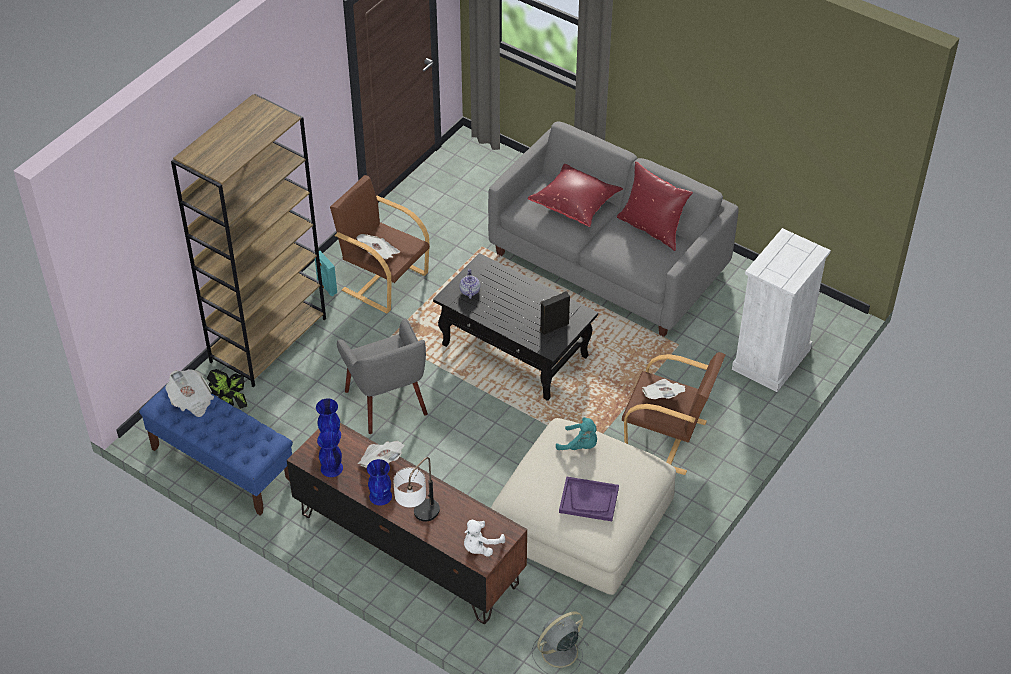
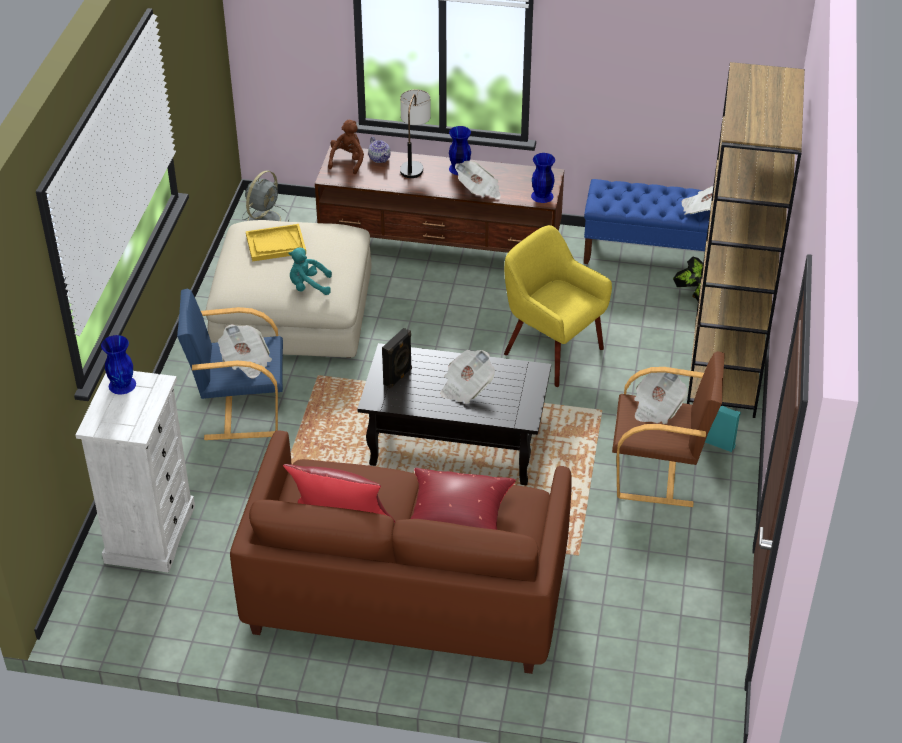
camera: 155 degrees right, 5 degrees down
(331, 468) = (519, 174): blue vase -> blue vase (122, 384)
(387, 403) = (552, 351): grey armchair -> yellow armchair
(469, 291) = (517, 384): teapot -> teapot (380, 158)
(480, 547) = (347, 161): white plush toy -> brown plush toy
(508, 301) = (466, 387): none -> newspaper
(589, 500) = (275, 244): purple tray -> yellow tray
(609, 262) = (405, 592): grey sofa -> brown sofa
(667, 440) = (239, 408): brown armchair -> blue armchair

